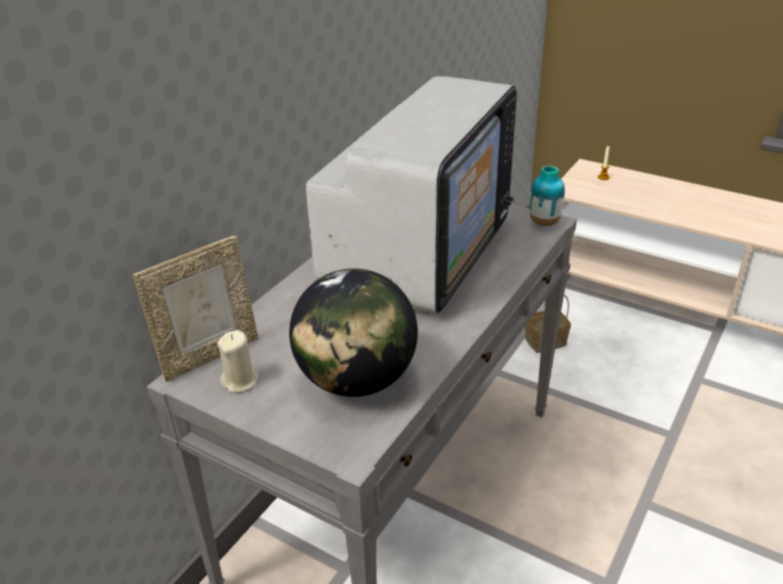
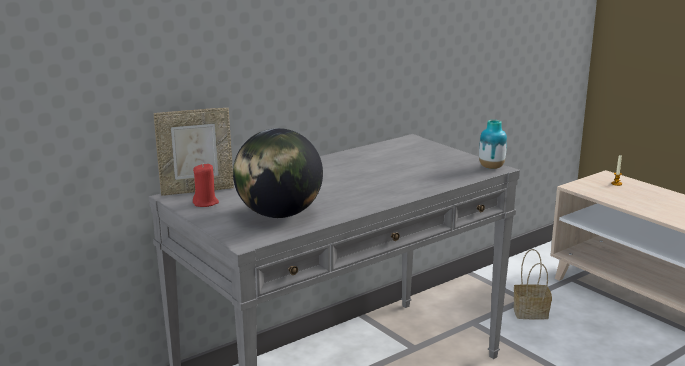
camera: 20 degrees right, 15 degrees down
(240, 381) = (205, 203): beige candle -> red candle
(418, 256) = (378, 169): television -> none

